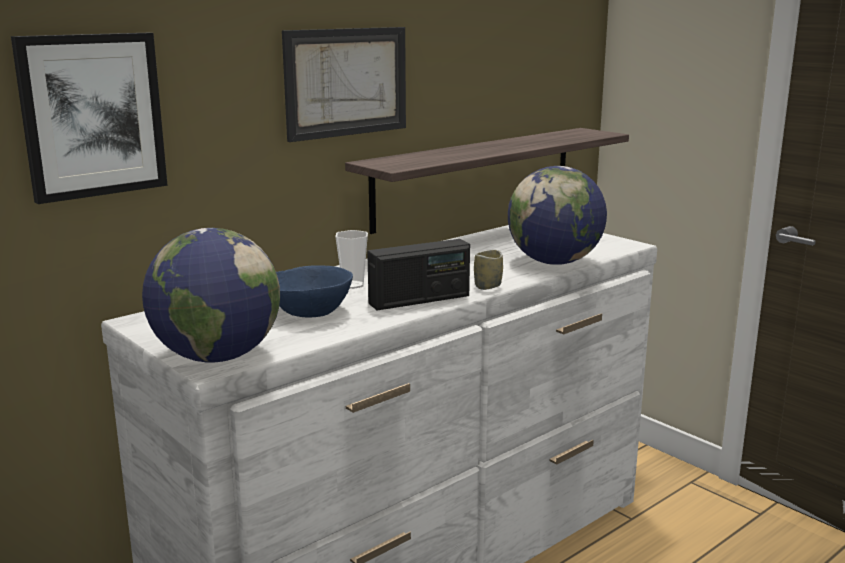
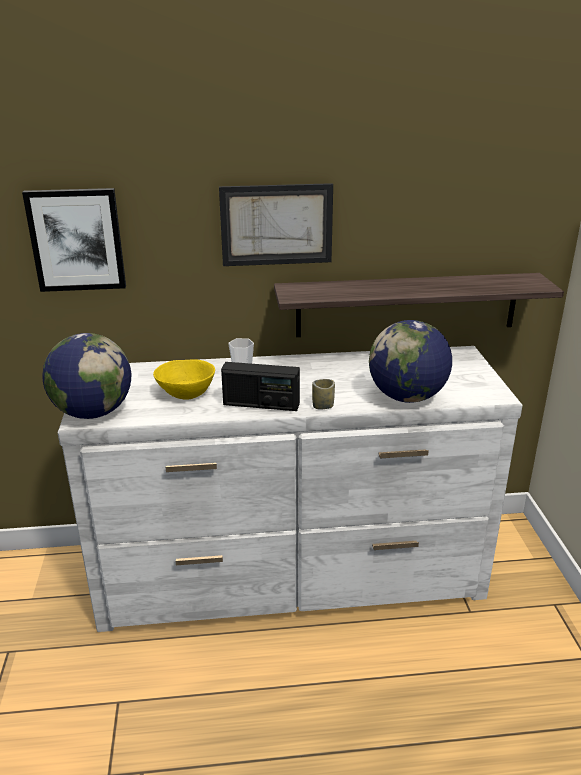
camera: 35 degrees right, 10 degrees up
(311, 311) = (187, 393): blue bowl -> yellow bowl

